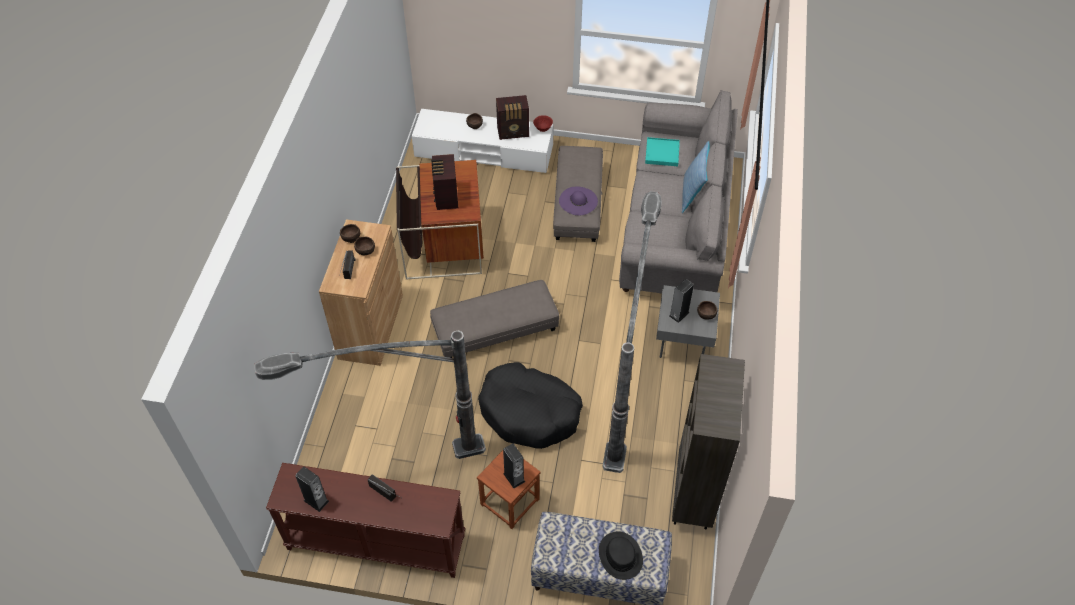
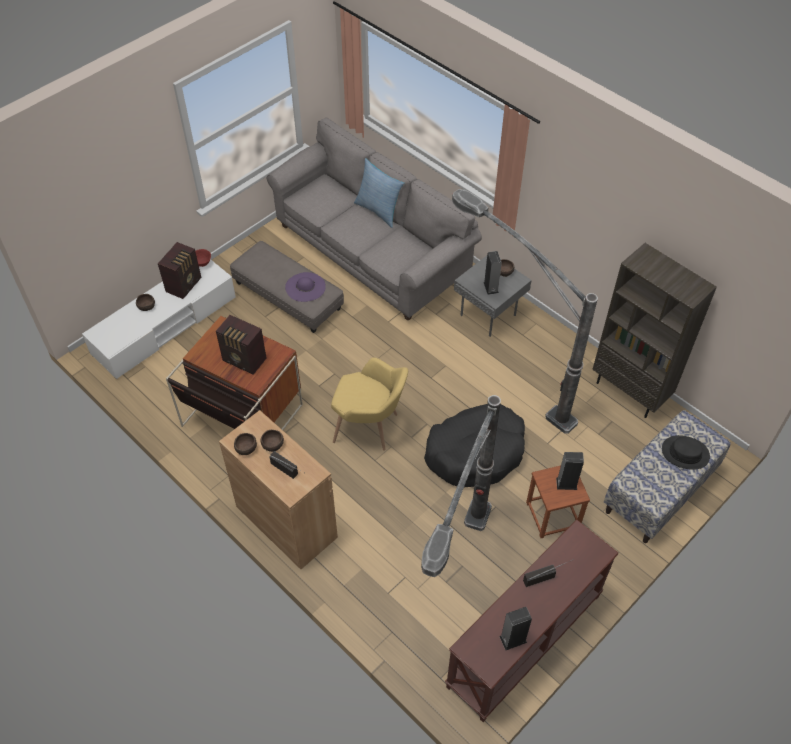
camera: 55 degrees left, 0 degrees up
(495, 329) = (370, 428): grey ottoman -> yellow armchair
(662, 153) = (321, 202): turquoise tray -> none

